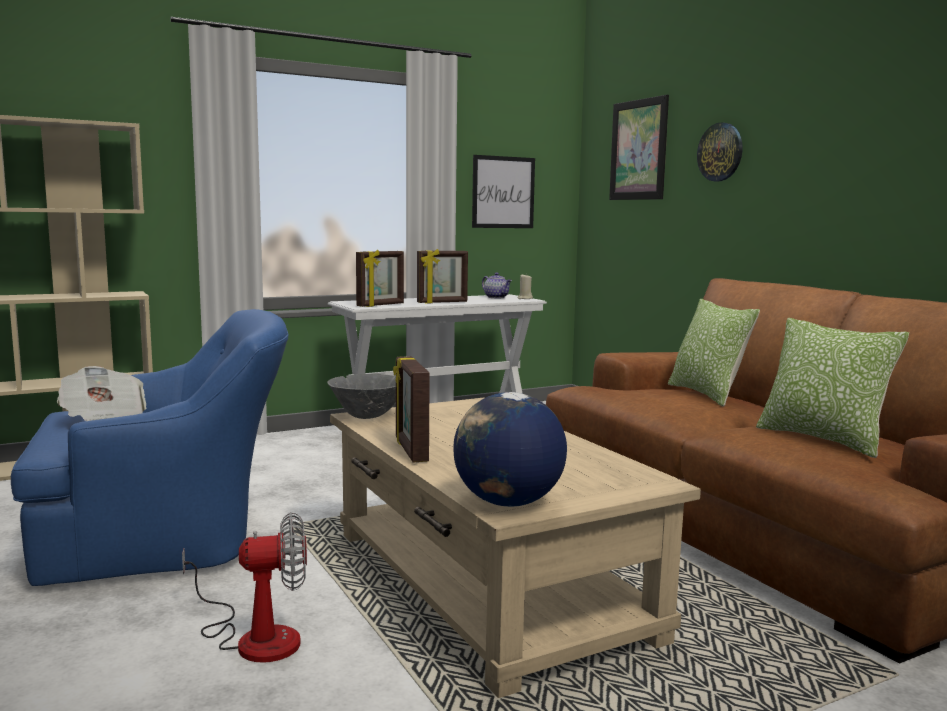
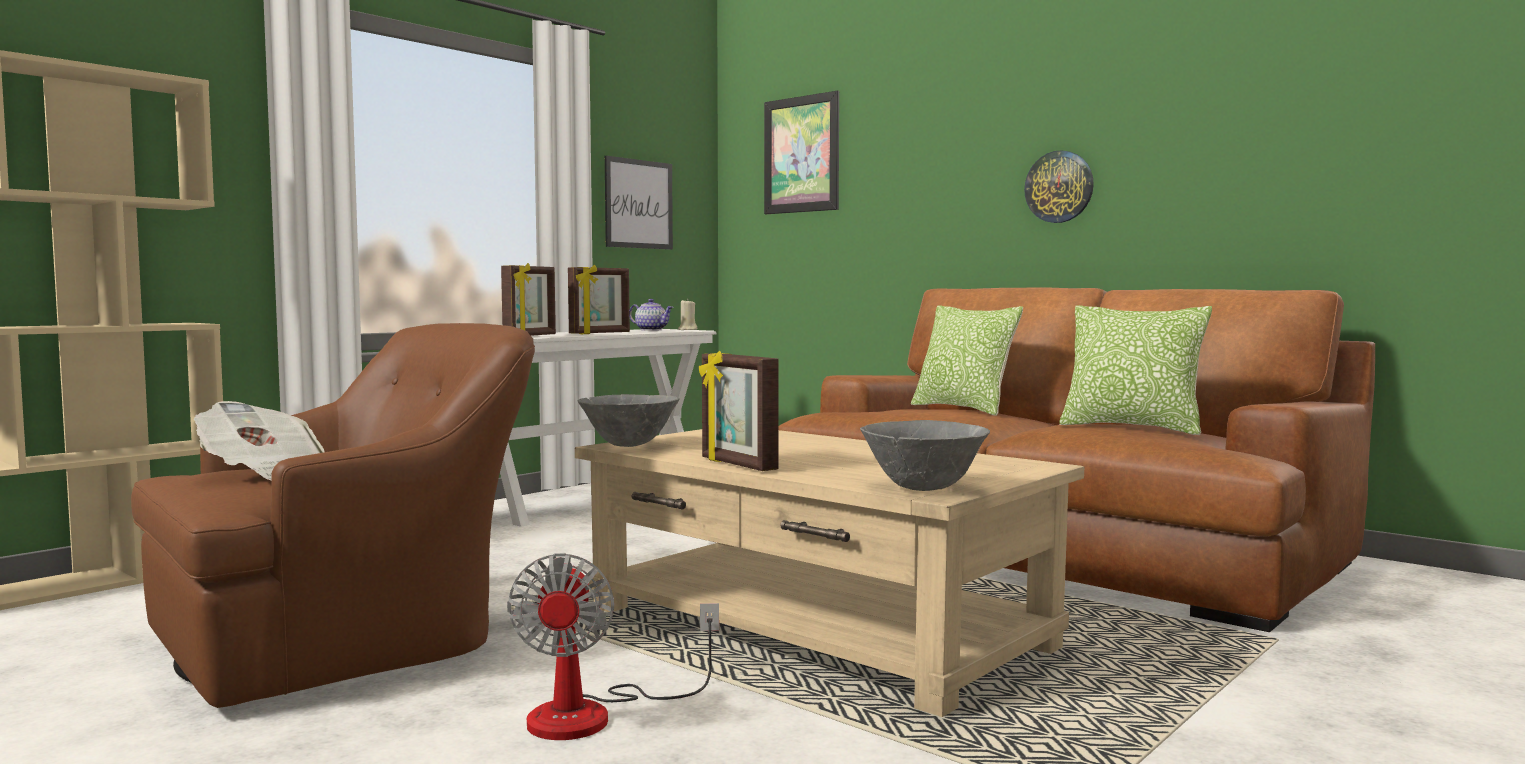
camera: 20 degrees left, 5 degrees down
(169, 537) = (351, 638): blue armchair -> brown armchair
(255, 637) = (595, 714): fan -> fan turned 120 degrees clockwise
(507, 503) = (924, 489): globe -> grey bowl
(720, 152) = (911, 153): wall clock -> wall clock (1059, 187)

